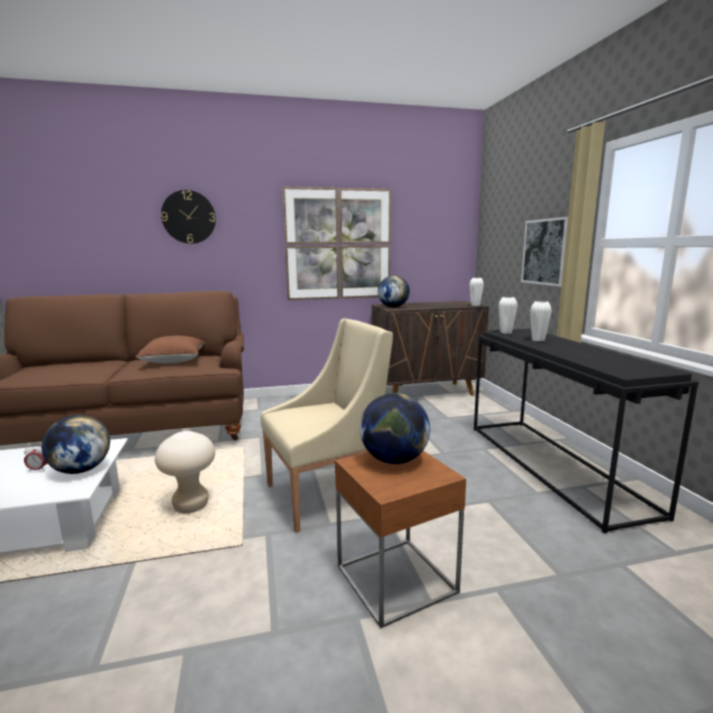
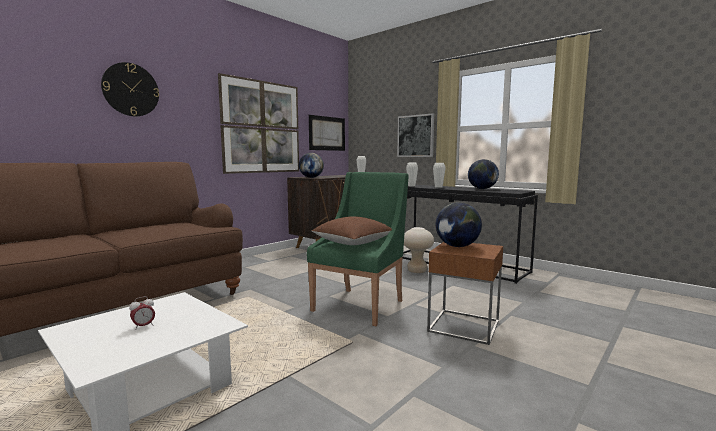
camera: 35 degrees left, 5 degrees down
(81, 470) = (193, 316): globe -> globe (482, 189)
(173, 361) = (161, 227): brown pillow -> brown pillow (353, 243)
(191, 506) = (271, 337): beige stool -> beige stool (417, 271)
(326, 494) = (360, 305): beige armchair -> green armchair
(439, 246) = (327, 133): none -> picture

